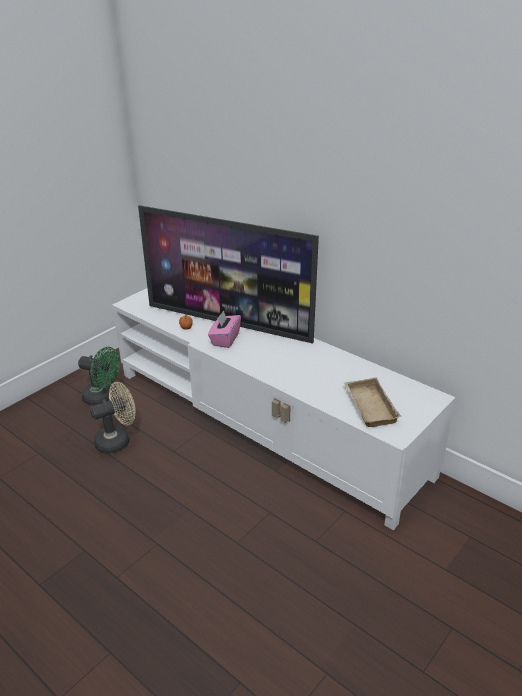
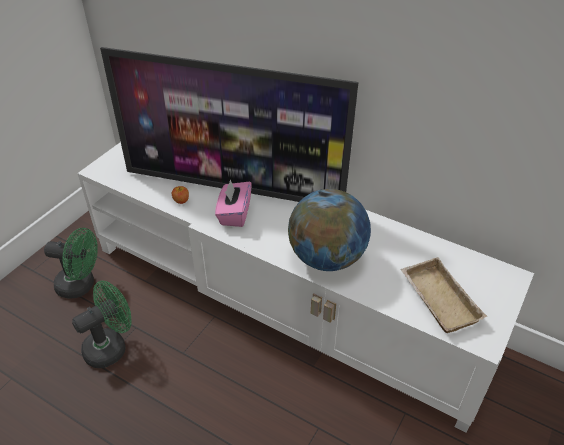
camera: 10 degrees left, 10 degrees up
(118, 440) = (111, 346): beige fan -> green fan
(289, 373) = (327, 258): none -> globe

